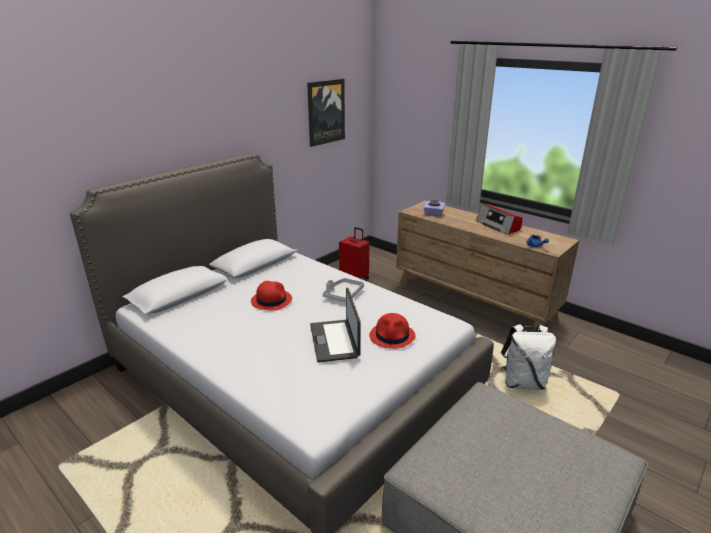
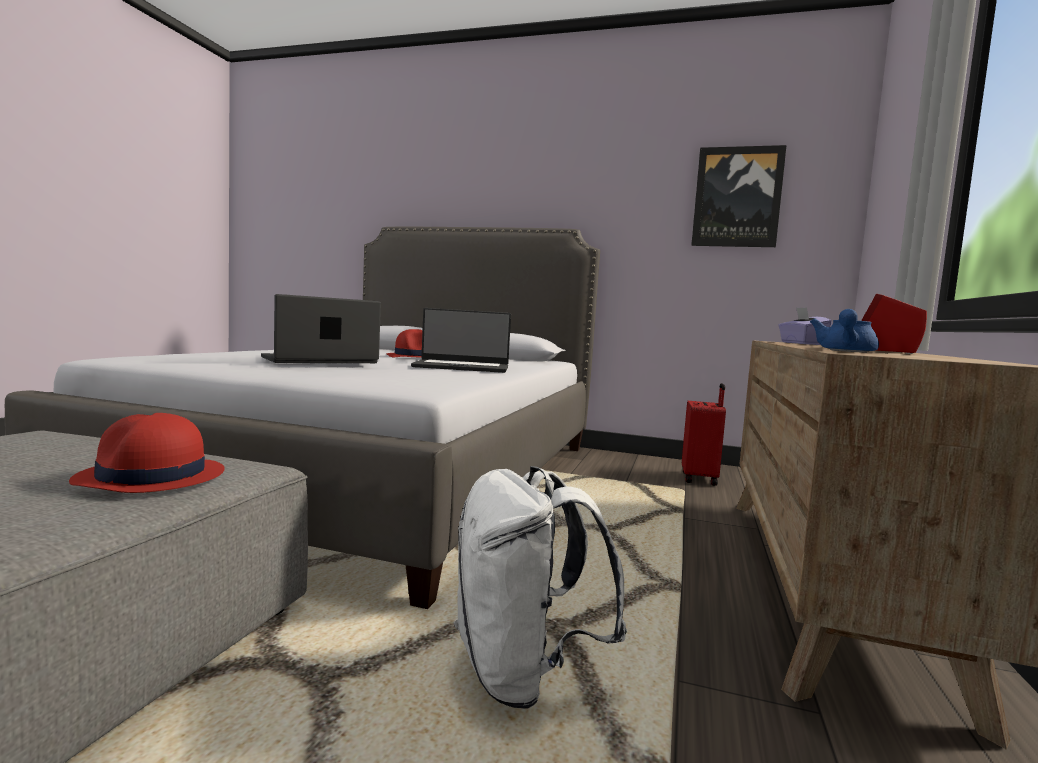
camera: 65 degrees right, 20 degrees down
(343, 295) = (461, 367): grey tray -> laptop
(392, 336) = (349, 373): red hat -> red hat (151, 477)

